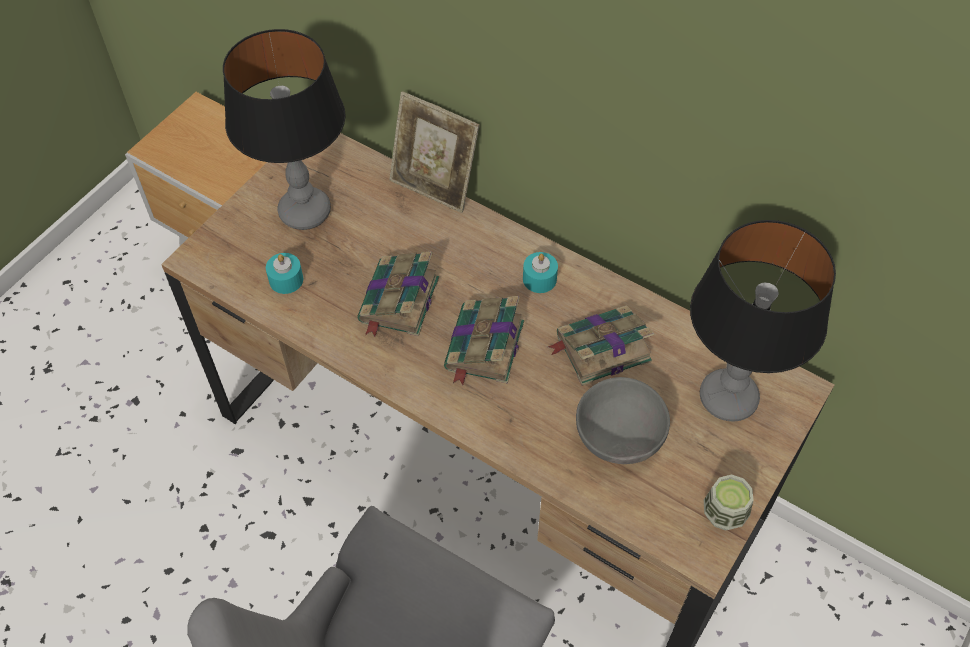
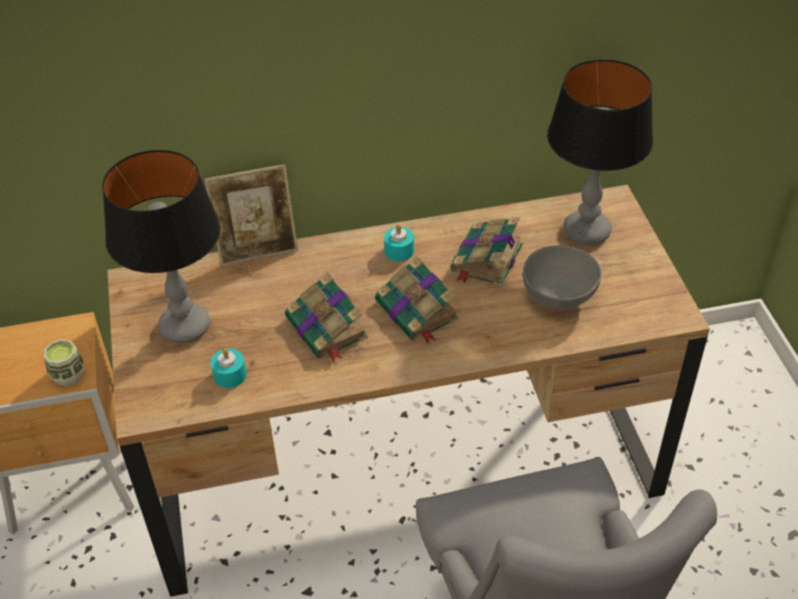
camera: 45 degrees left, 10 degrees down
(724, 513) = (661, 288): cup -> cup (68, 375)

